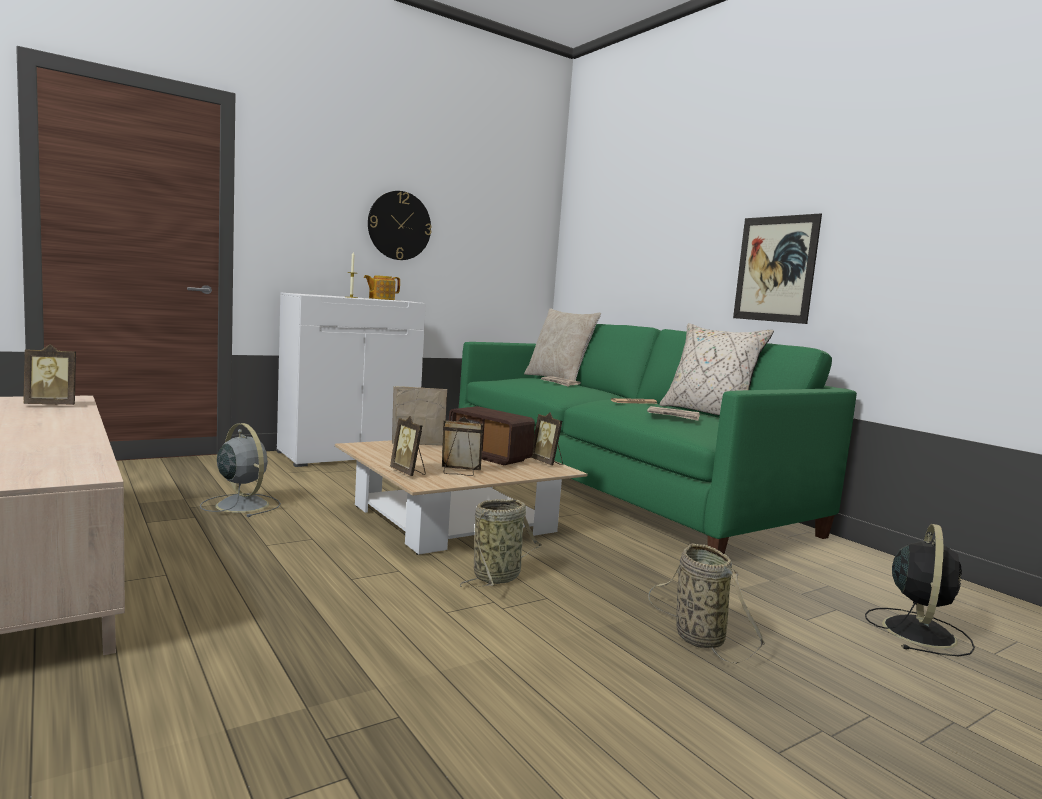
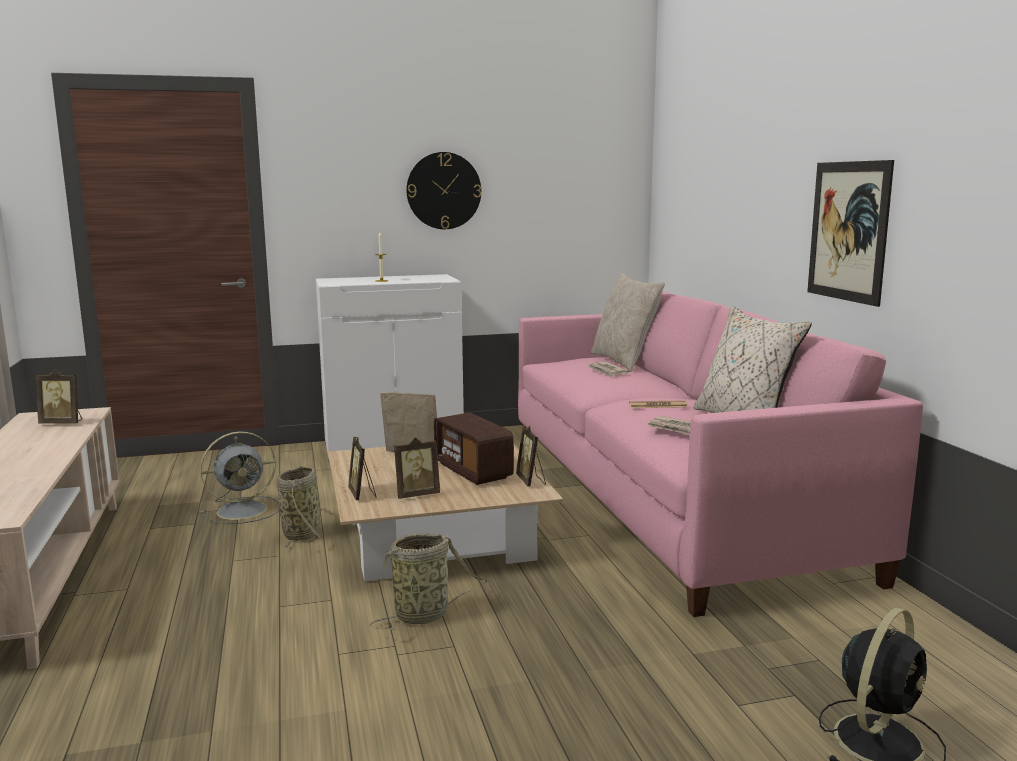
camera: 20 degrees right, 5 degrees up
(241, 504) = (244, 510): grey fan -> grey fan turned 90 degrees clockwise
(381, 299) = (419, 277): teapot -> none
(459, 472) = (416, 495): picture frame -> picture frame turned 135 degrees clockwise
(614, 486) = (666, 497): green sofa -> pink sofa
(696, 636) = (577, 712): basket -> basket (302, 533)

